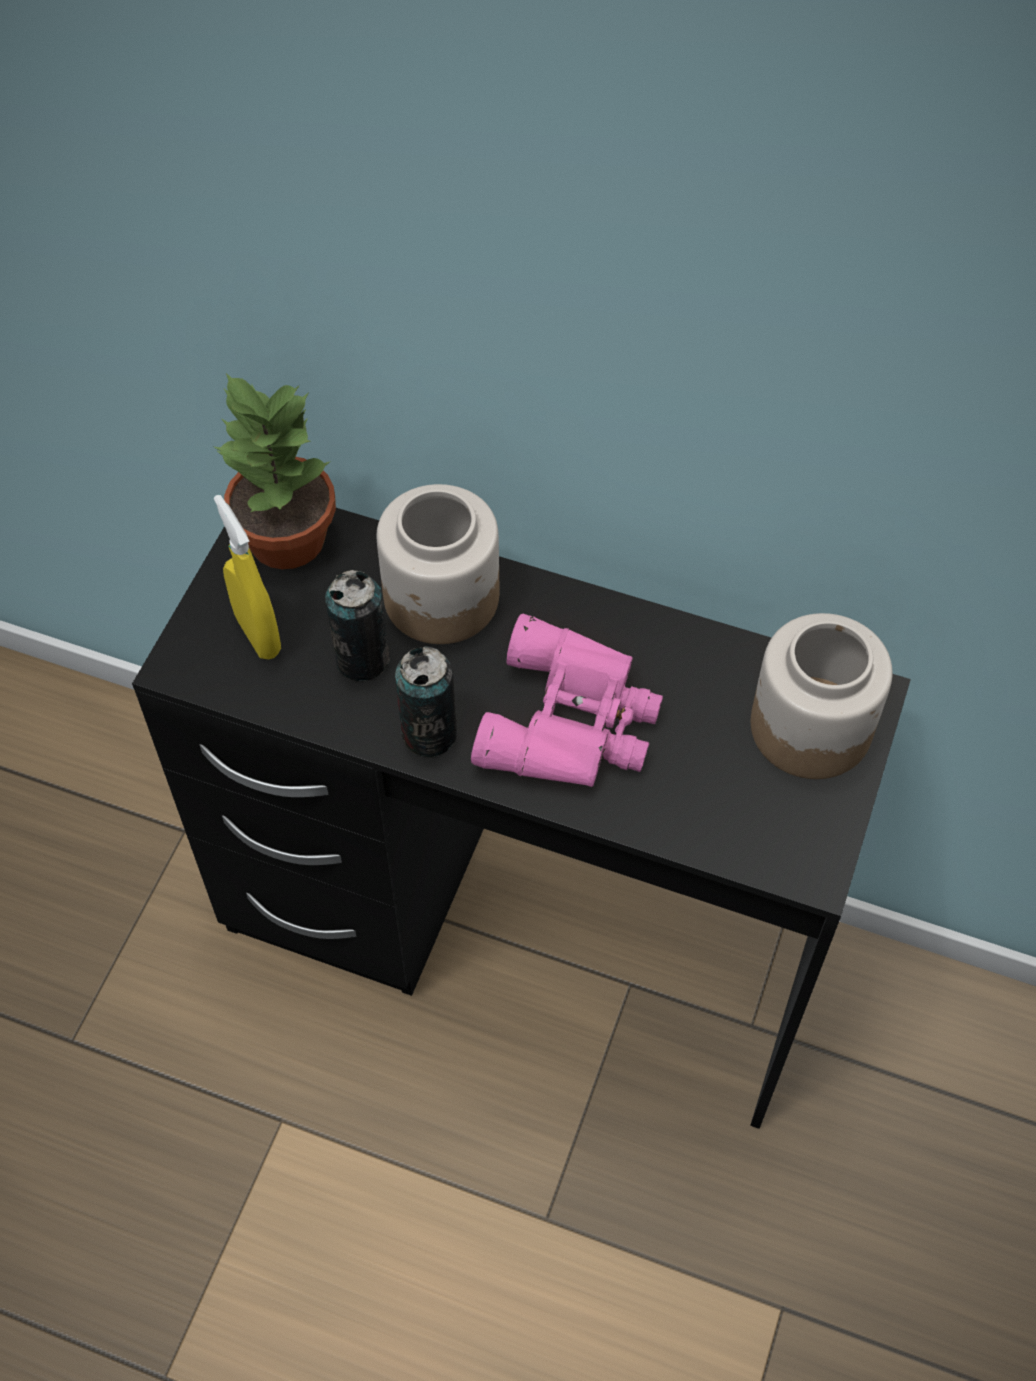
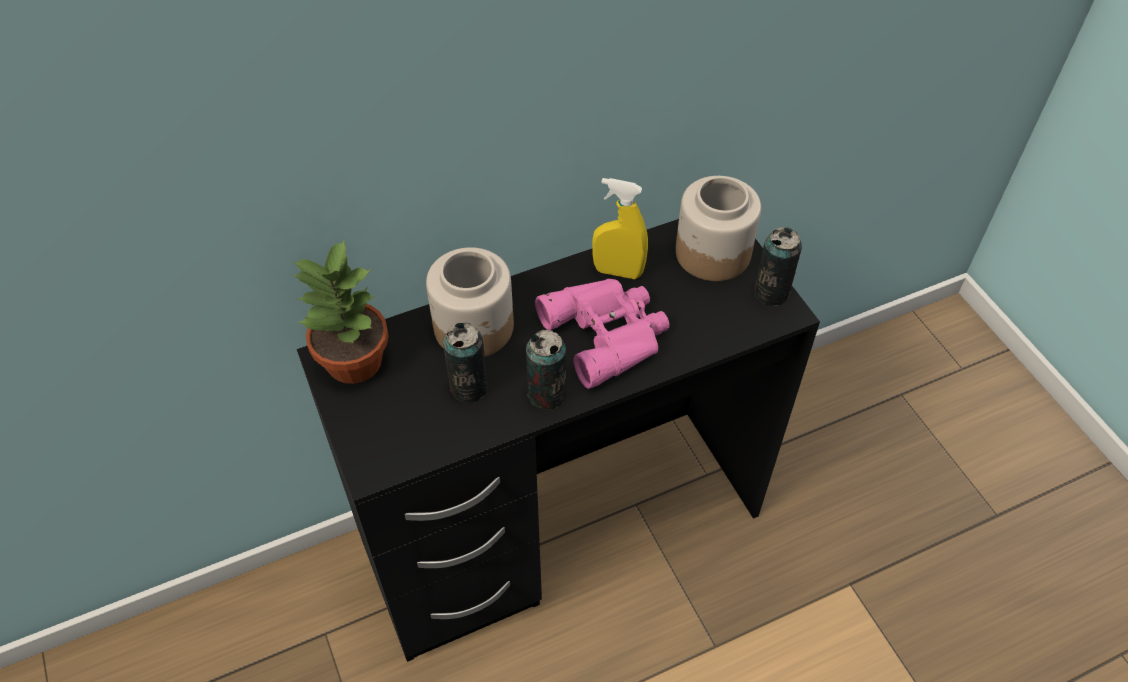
camera: 45 degrees left, 5 degrees down
(258, 635) = (397, 419): yellow spray bottle -> yellow spray bottle (618, 271)
(823, 832) = (771, 292): none -> can

